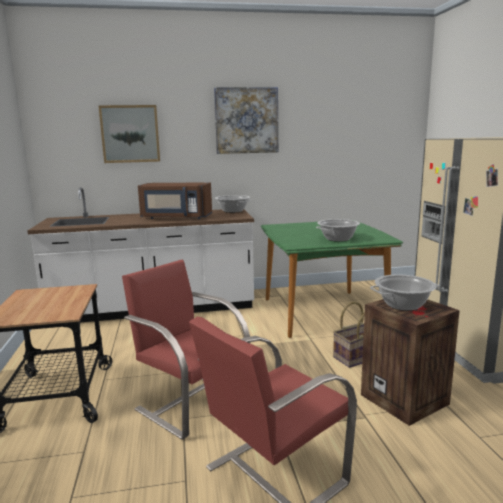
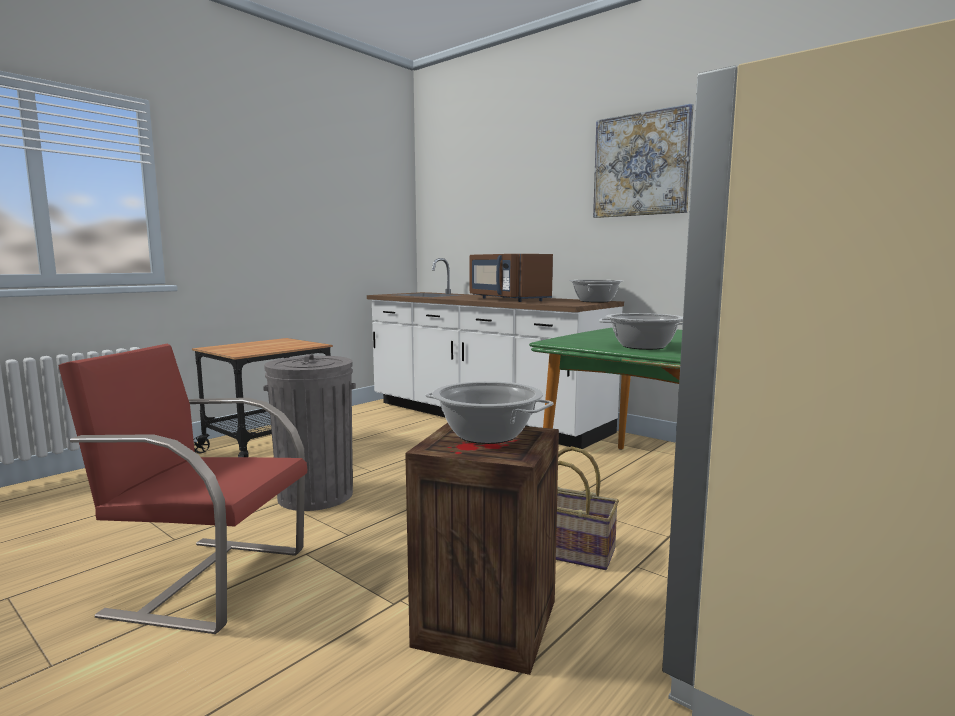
camera: 50 degrees right, 5 degrees down
(130, 134) = (501, 195): picture -> none
(191, 402) = (315, 495): red chair -> grey trash can

